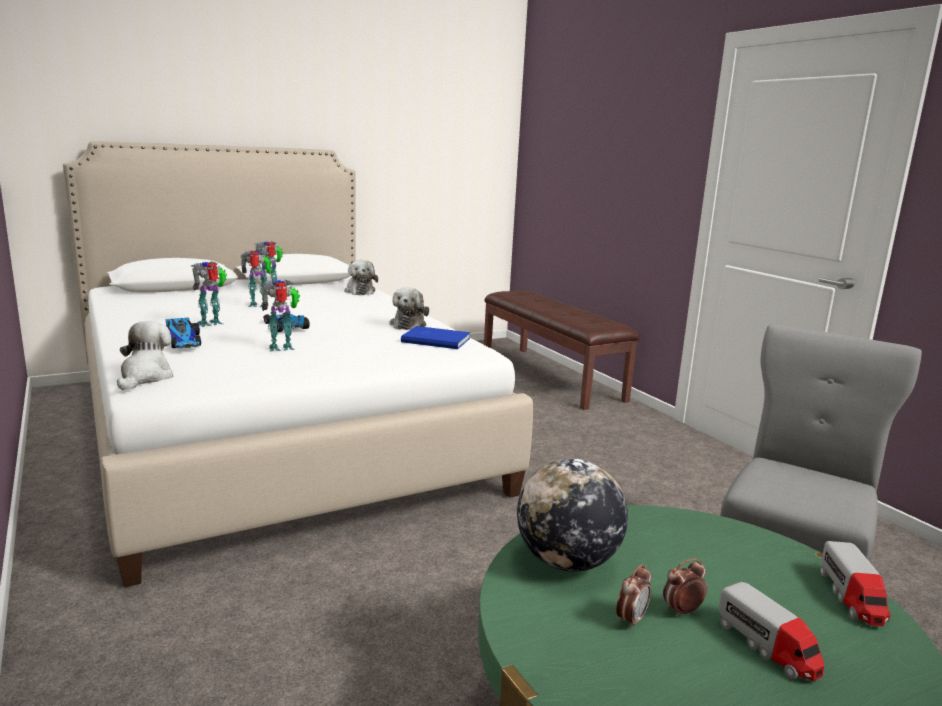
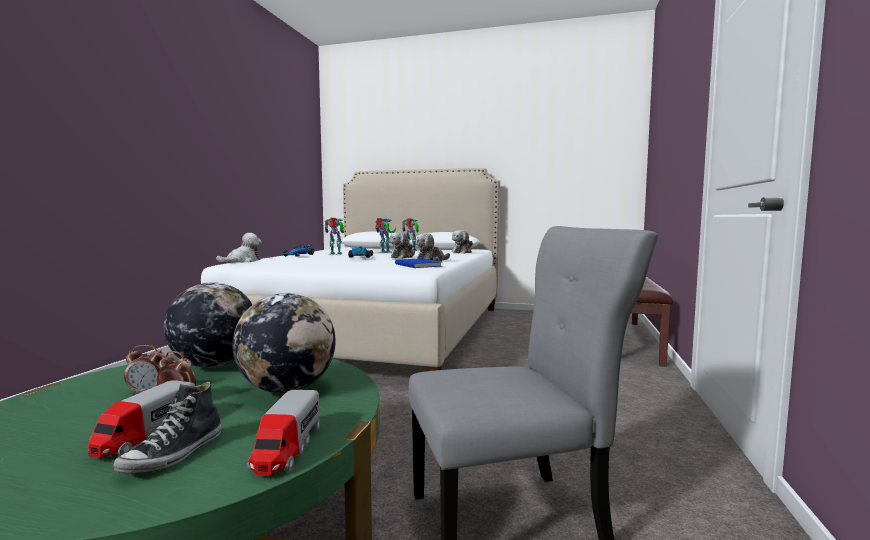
camera: 45 degrees right, 10 degrees down
(282, 348) = (328, 260): toy robot -> none
(338, 318) = (403, 257): none -> plush toy
(703, 554) = (287, 389): none -> globe
(829, 644) = (174, 454): none -> shoe
(852, 597) = (287, 448): toy truck -> toy truck turned 45 degrees counterclockwise

